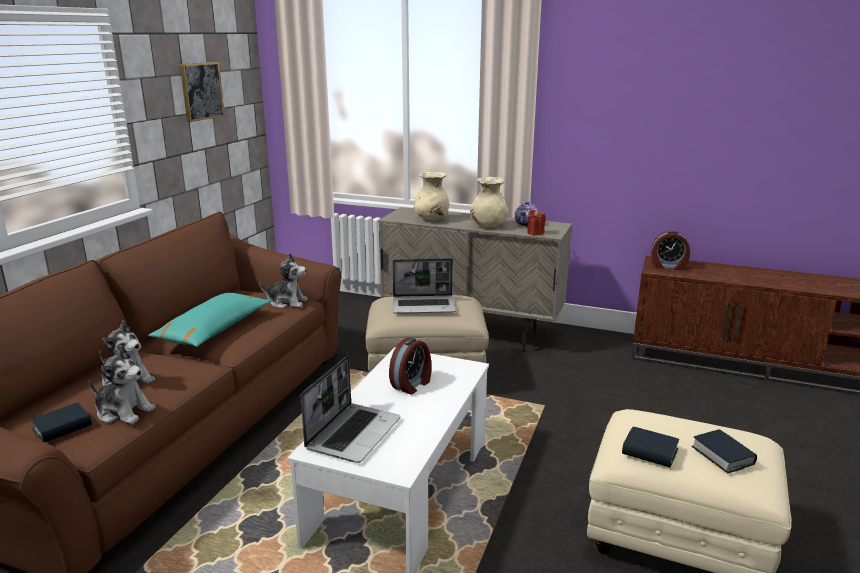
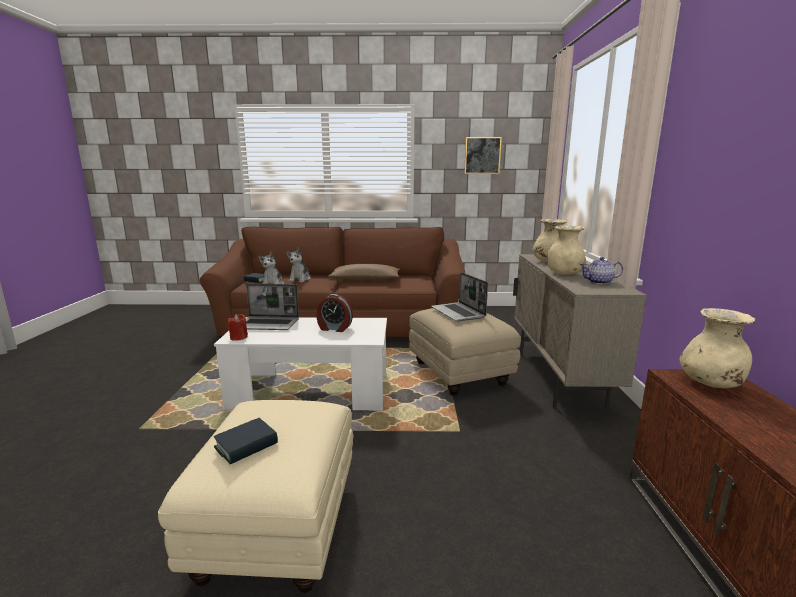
camera: 70 degrees right, 5 degrees down
(214, 330) = (365, 280): turquoise pillow -> brown pillow
(287, 302) = (419, 285): plush toy -> none
(535, 233) = (575, 286): red candle -> red candle (238, 337)
(649, 452) = (250, 409): book -> none
(668, 266) = (710, 384): alarm clock -> beige vase

